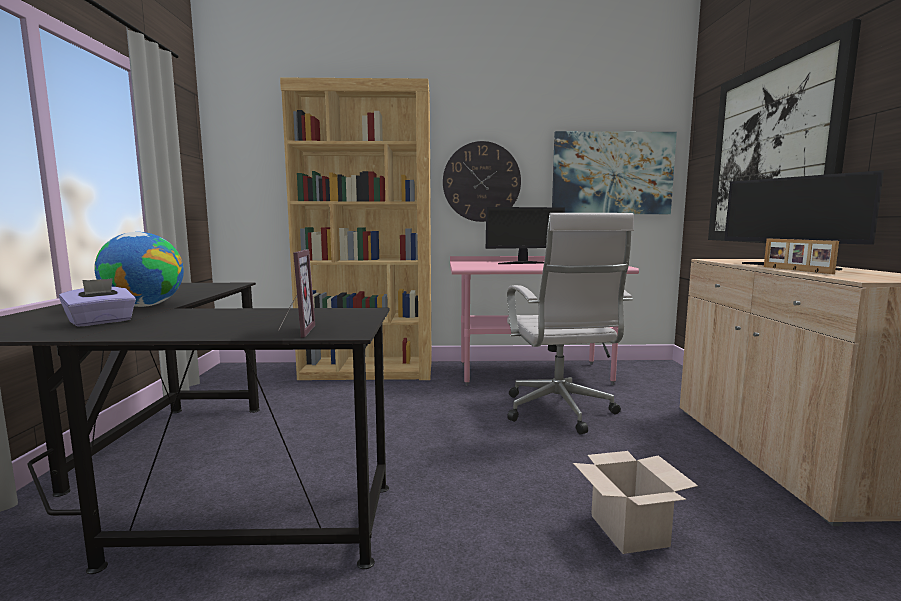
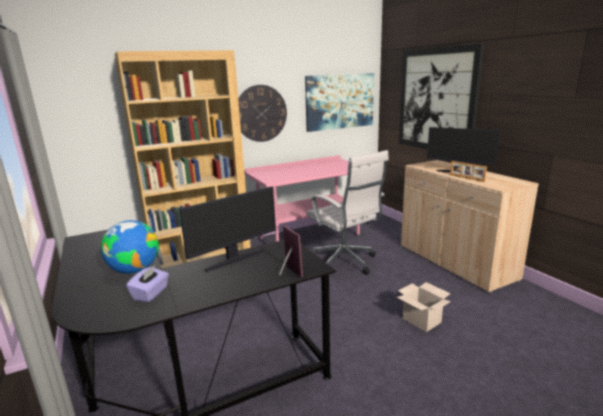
camera: 25 degrees left, 10 degrees up
(523, 263) = (298, 169): monitor -> monitor (234, 259)

